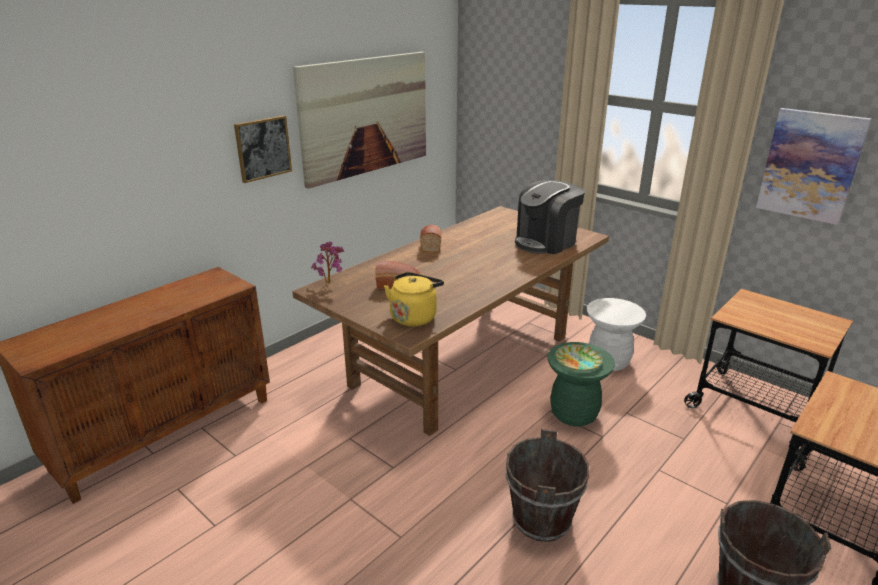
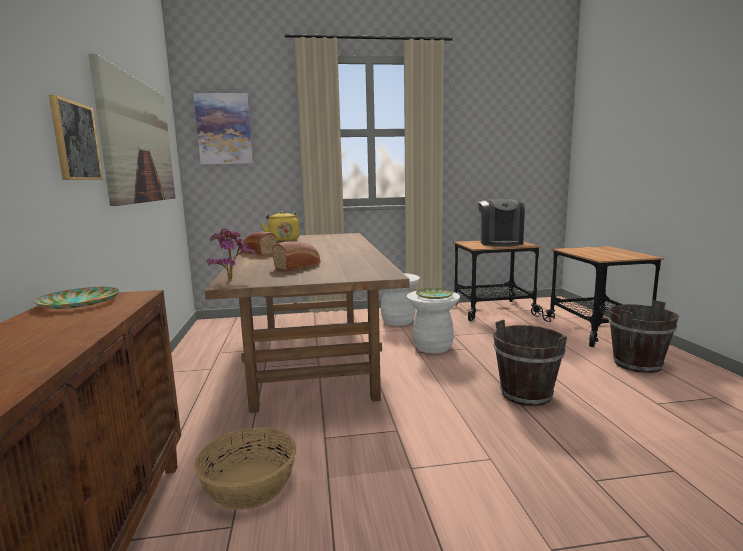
camera: 50 degrees left, 15 degrees down
(207, 281) = (78, 302): none -> plate
(273, 438) = (248, 484): none -> basket
(414, 316) = (360, 270): yellow kettle -> yellow kettle (283, 240)
(546, 242) = (333, 239): coffee machine -> coffee machine (500, 243)
(574, 414) = (432, 347): green stool -> white stool
(810, 165) = (469, 155): picture -> picture (224, 129)

